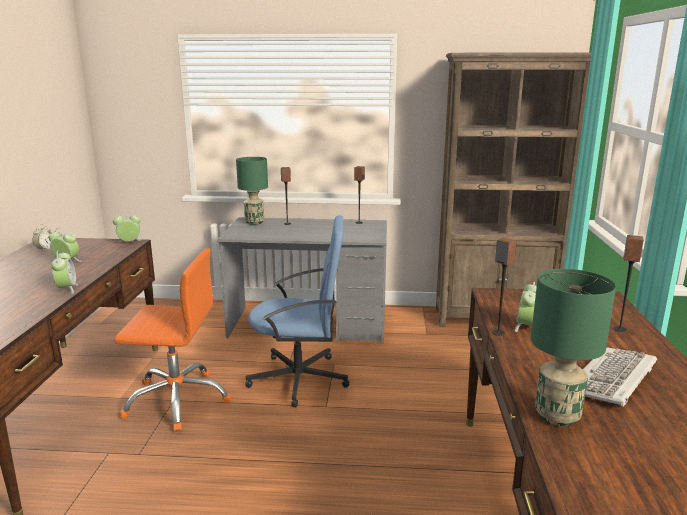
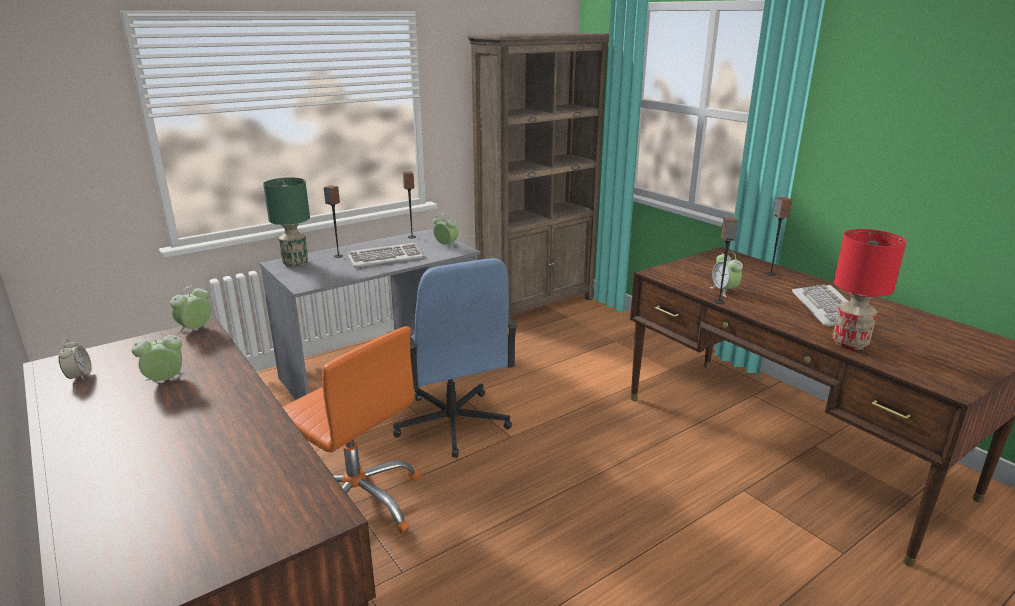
camera: 40 degrees left, 5 degrees up
(67, 289) = (257, 409): alarm clock -> alarm clock (446, 245)
(177, 400) = (357, 502): orange office chair -> orange office chair turned 75 degrees clockwise
(300, 379) = (452, 423): blue office chair -> blue office chair turned 105 degrees clockwise
(312, 231) = (385, 258): none -> keyboard
(557, 415) = (849, 343): green table lamp -> red table lamp

